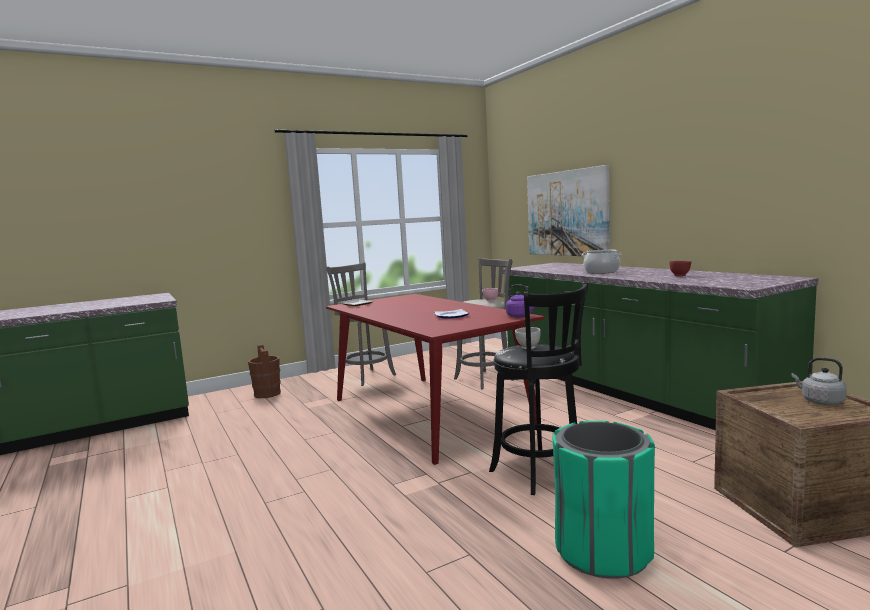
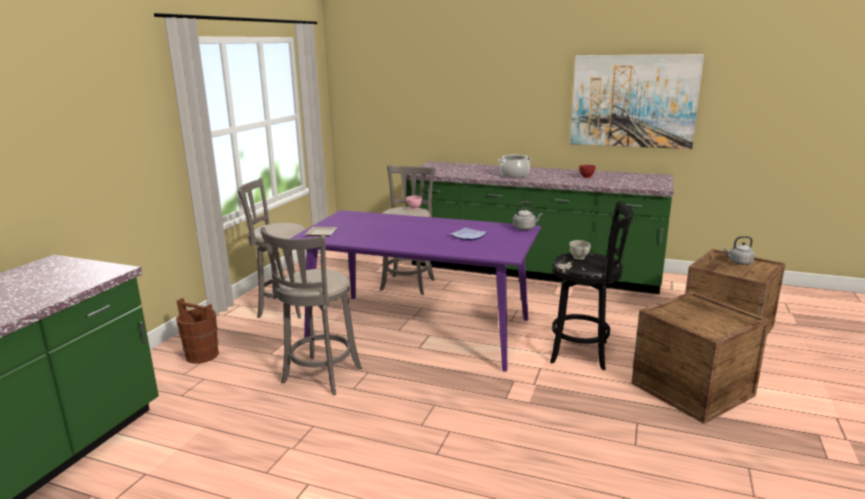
camera: 40 degrees left, 10 degrees up
(300, 426) = (319, 377): none -> grey stool
(429, 413) = (420, 329): red dining table -> purple dining table
(521, 316) = (525, 228): purple kettle -> grey kettle
(566, 213) = (440, 115): picture -> picture (633, 101)
(603, 551) = (692, 389): green trash can -> crate

